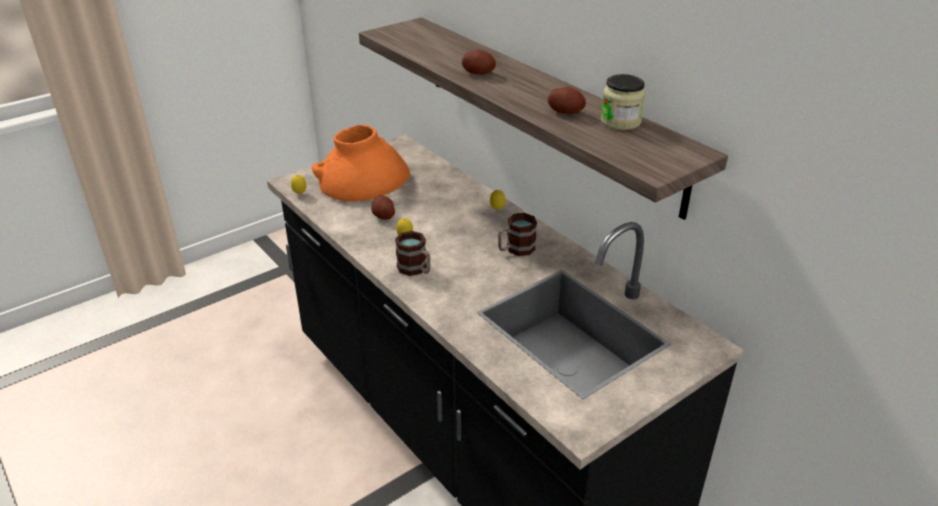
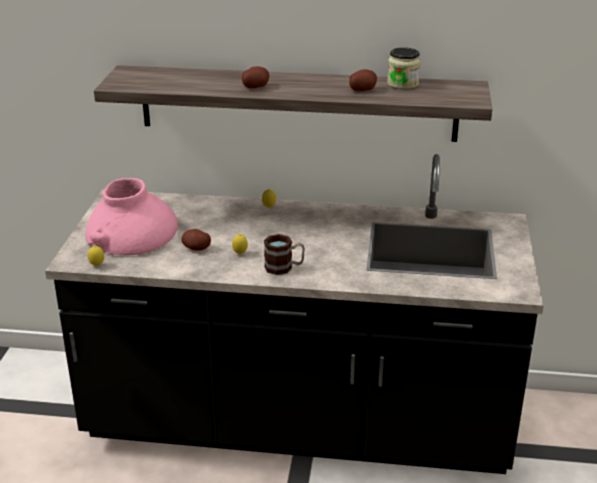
camera: 45 degrees left, 5 degrees down
(363, 180) = (131, 233): orange vase -> pink vase
(515, 249) = (325, 224): mug -> none

